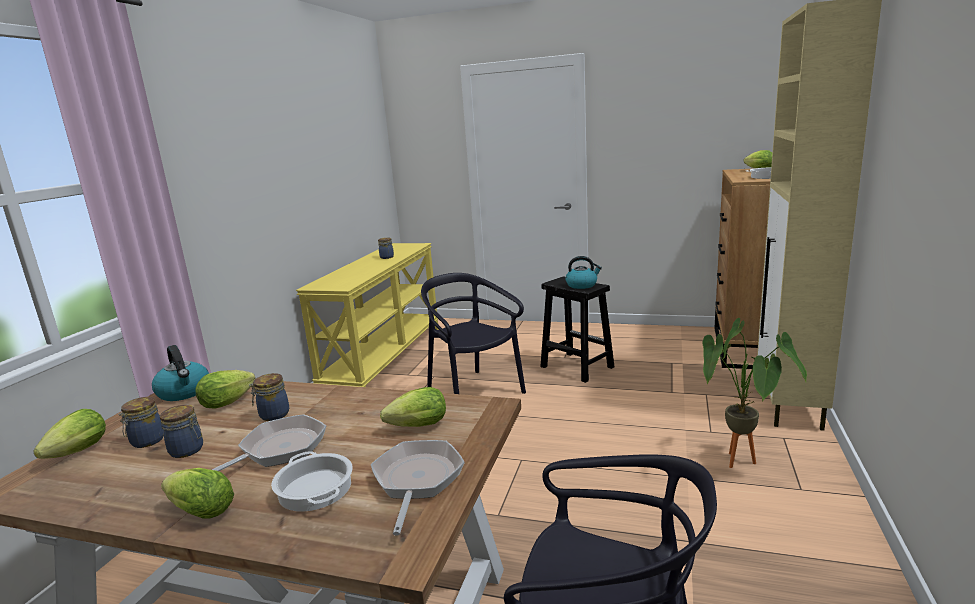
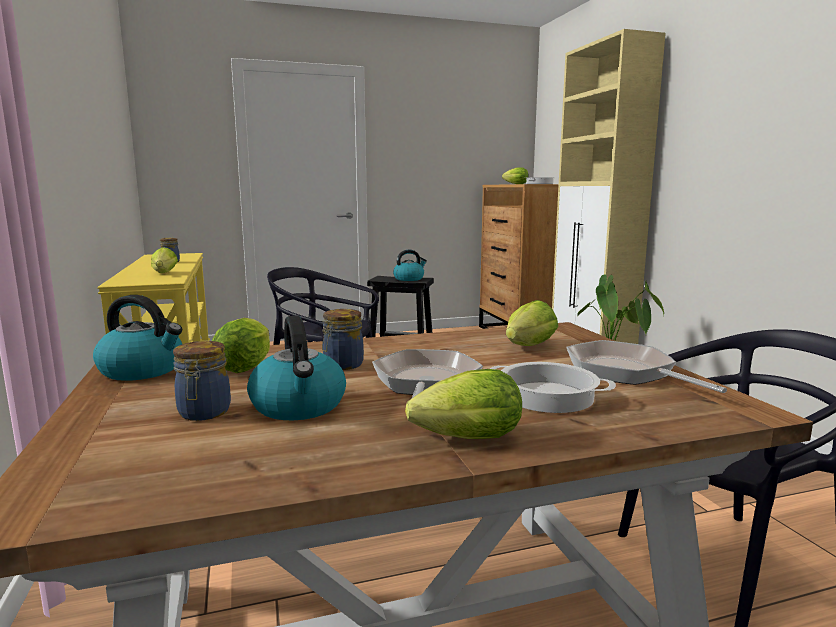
camera: 35 degrees left, 5 degrees down
(75, 454) = (91, 448): lettuce -> lettuce (164, 273)
(188, 450) = (299, 406): jar -> kettle

